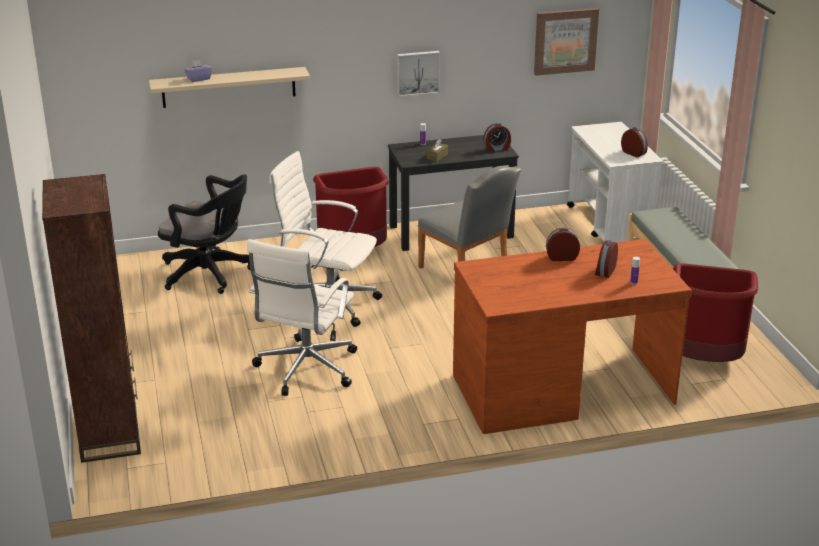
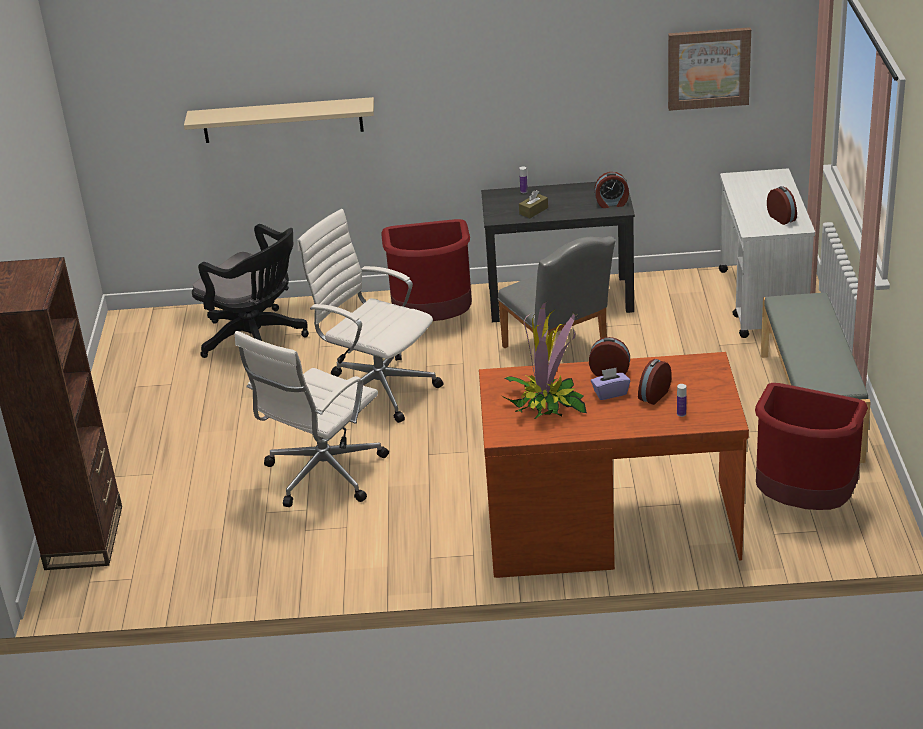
camera: 15 degrees right, 5 degrees up
(198, 79) = (243, 111): purple tissue box -> purple tissue box (610, 393)
(417, 72) = (515, 105): picture -> none
(522, 283) = (546, 404): none -> potted plant

